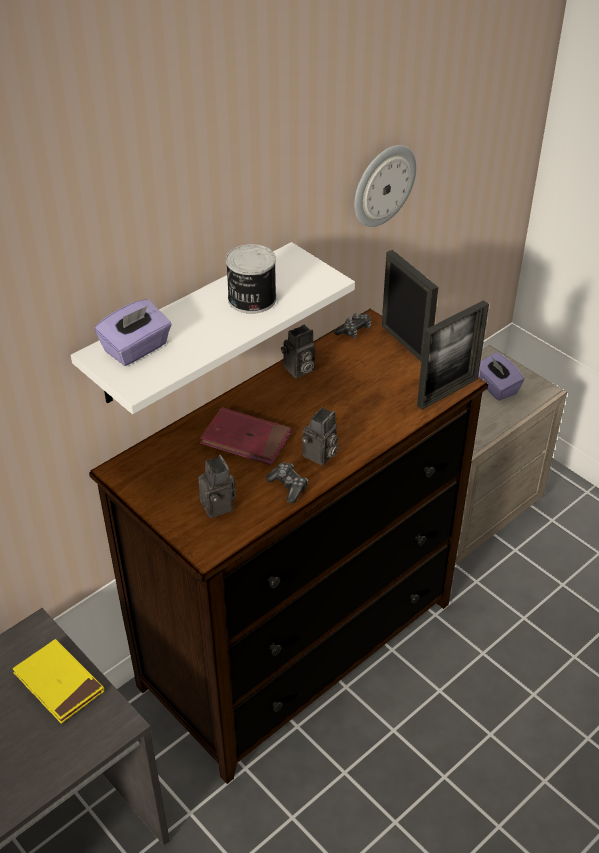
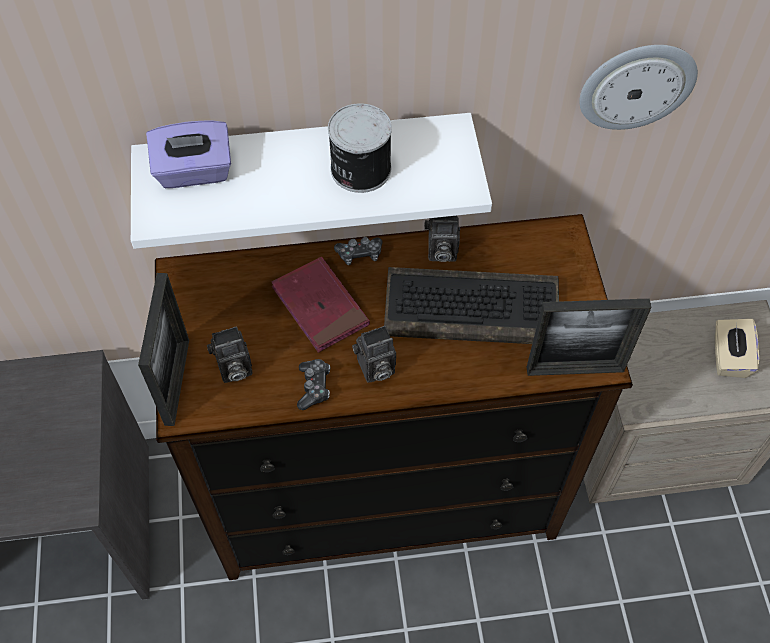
camera: 35 degrees right, 15 degrees up
(59, 683) = (60, 434): yellow book -> none
(219, 506) = (233, 370): camera -> camera turned 60 degrees clockwise
(351, 390) = (473, 307): none -> keyboard
(354, 330) = (540, 233): game controller -> game controller (360, 254)
(405, 343) = (581, 280): picture frame -> picture frame (177, 381)
(496, 387) = (728, 357): purple tissue box -> beige tissue box

